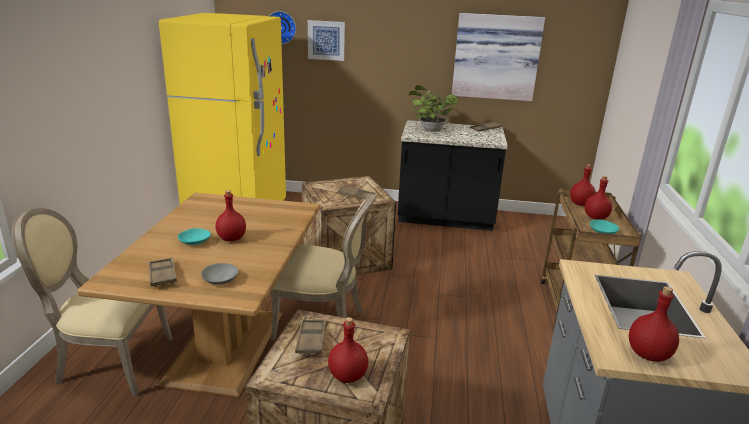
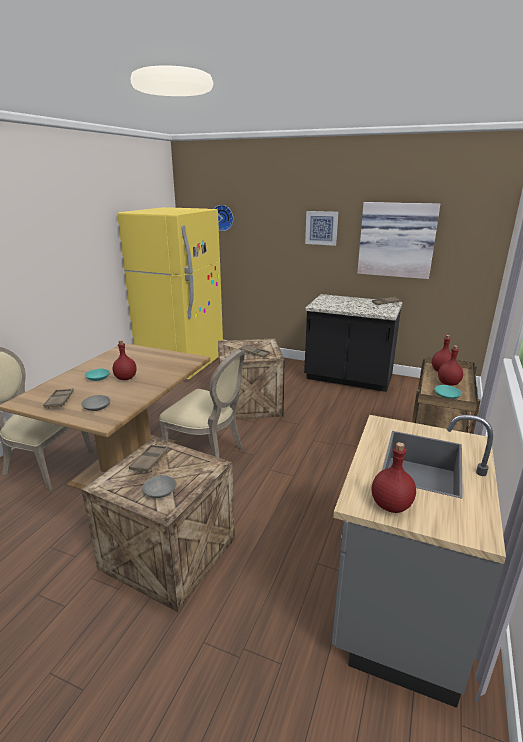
camera: 15 degrees right, 0 degrees up
(326, 40) = (256, 227): picture -> picture (321, 228)
(347, 375) = (160, 492): red bottle -> grey bowl
(430, 129) = (334, 302): potted plant -> none

